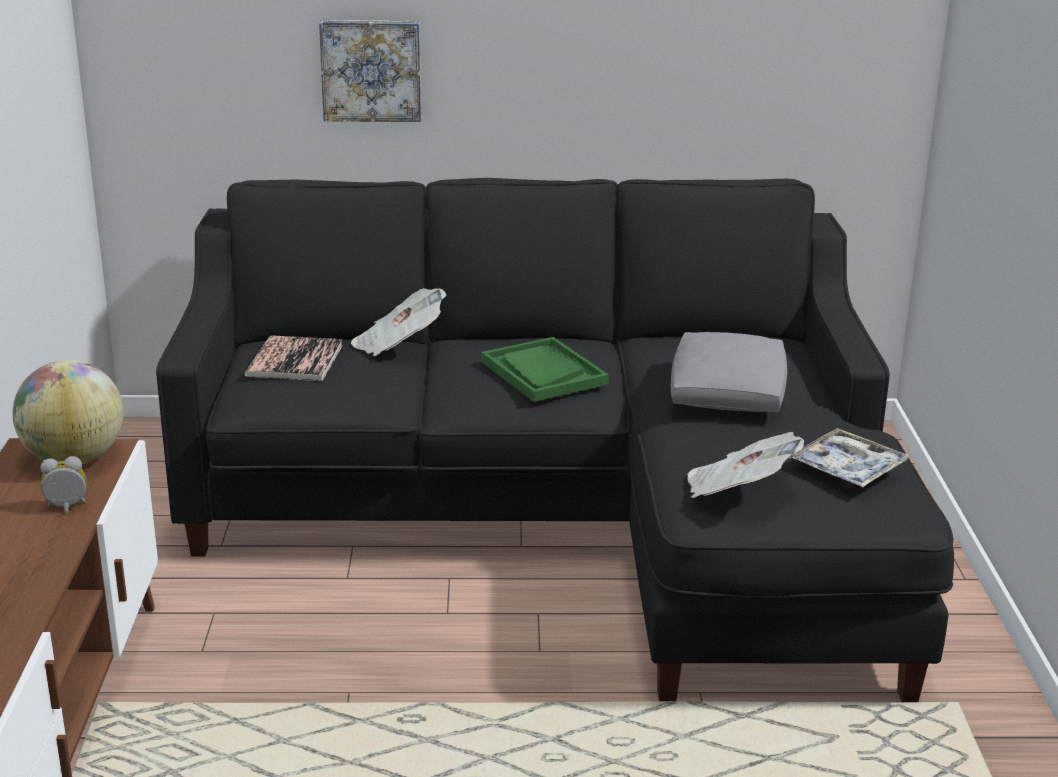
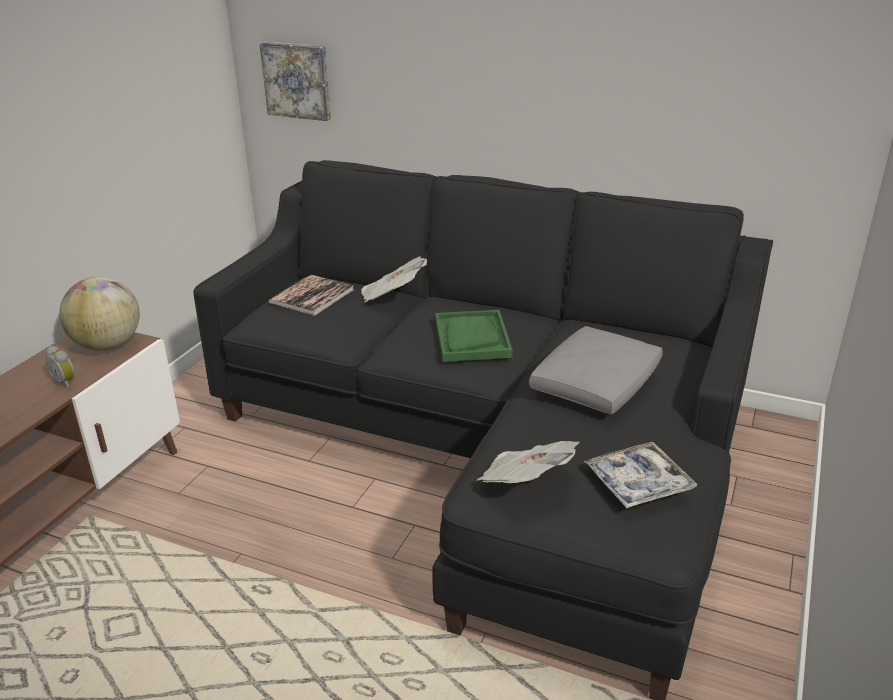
camera: 25 degrees right, 5 degrees up
(67, 508) = (66, 382): alarm clock -> alarm clock turned 150 degrees counterclockwise
(371, 70) = (416, 85): picture -> picture (297, 80)

